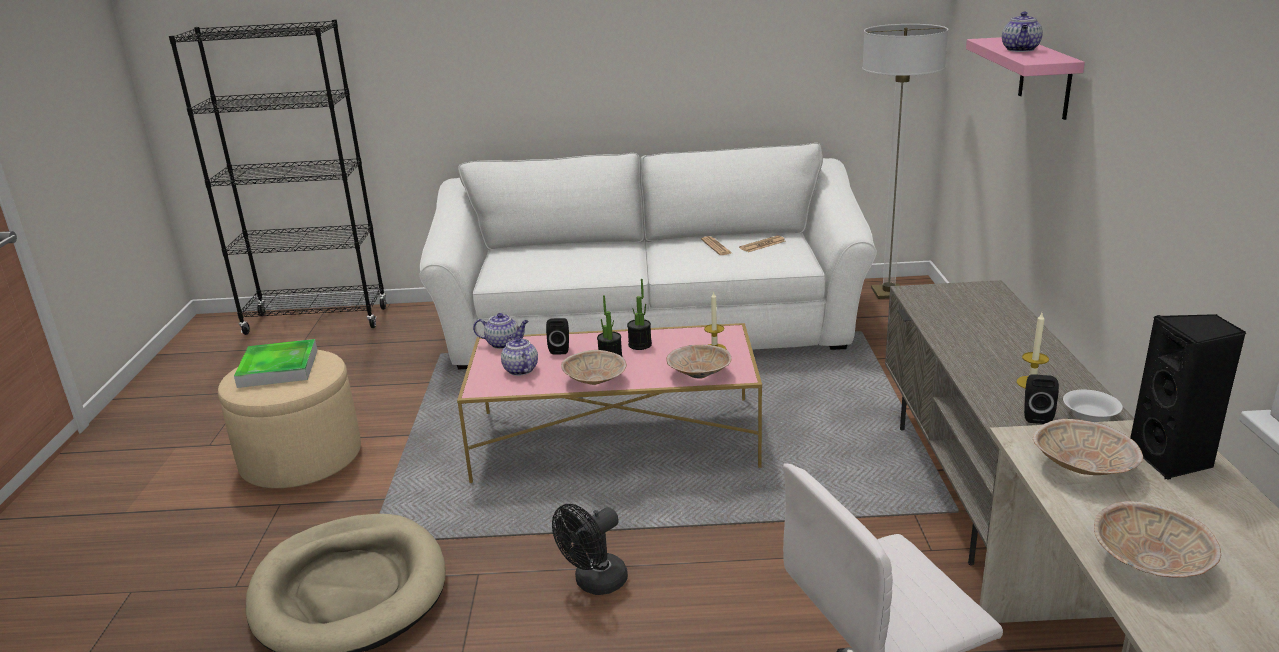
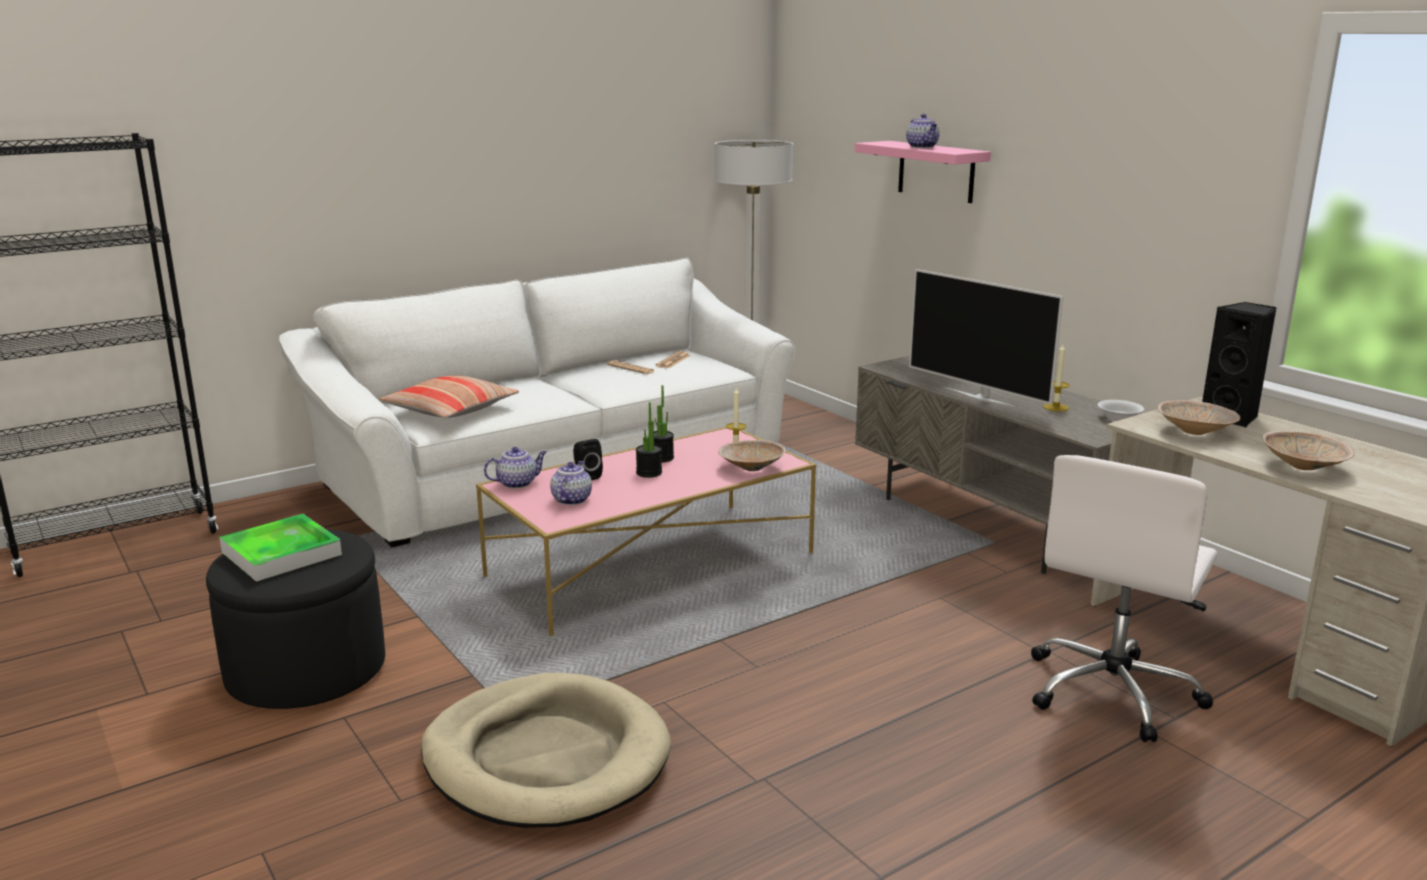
camera: 35 degrees left, 5 degrees down
(301, 458) = (306, 671): beige ottoman -> black ottoman
(520, 370) = (571, 499): teapot -> teapot turned 75 degrees clockwise
(528, 264) = (450, 410): none -> pillow
(594, 583) = (783, 673): black fan -> none
(595, 381) = (665, 492): beige bowl -> none
(962, 351) = (980, 397): none -> television
(1036, 416) = (1088, 425): black speaker -> none

